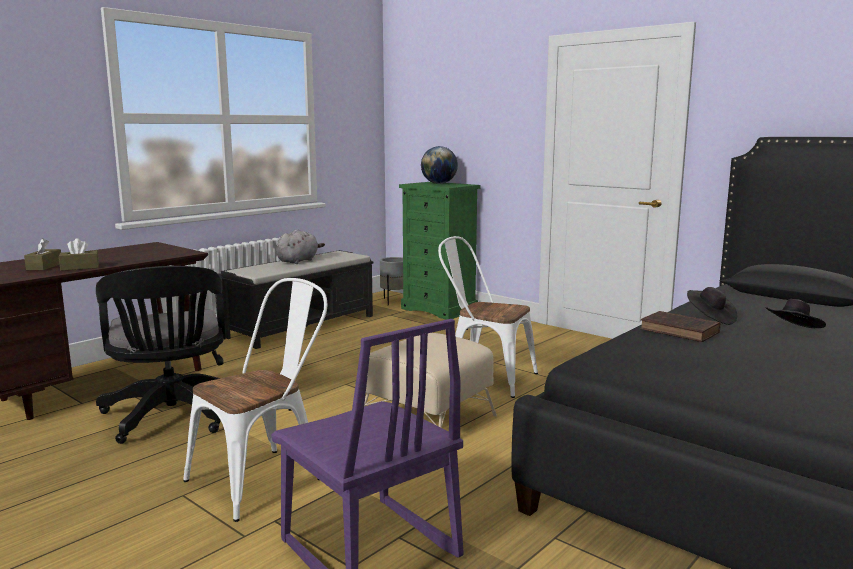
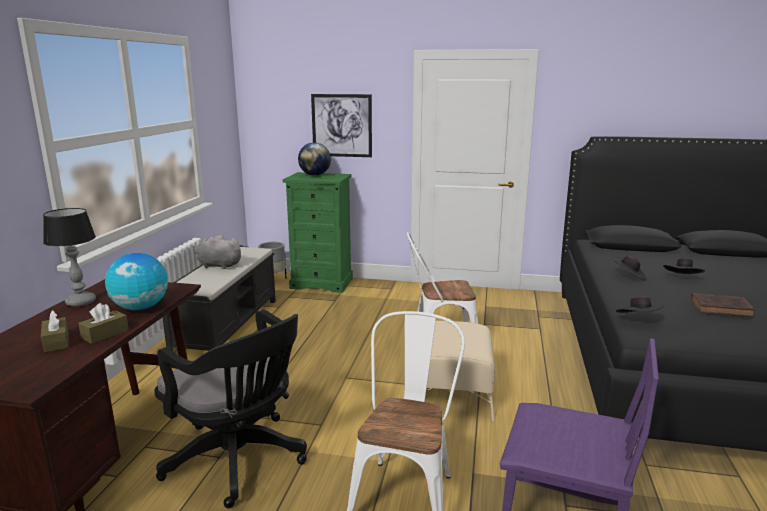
camera: 30 degrees left, 5 degrees up
(107, 251) = (81, 302): none -> table lamp
(135, 259) = (140, 308): none -> globe
(298, 261) = (217, 265): grey plush toy -> grey plush toy turned 75 degrees counterclockwise
(474, 128) = (341, 125): none -> picture
(618, 351) = (638, 320): none -> black hat
(681, 331) = (637, 292): brown book -> brown book (722, 308)

